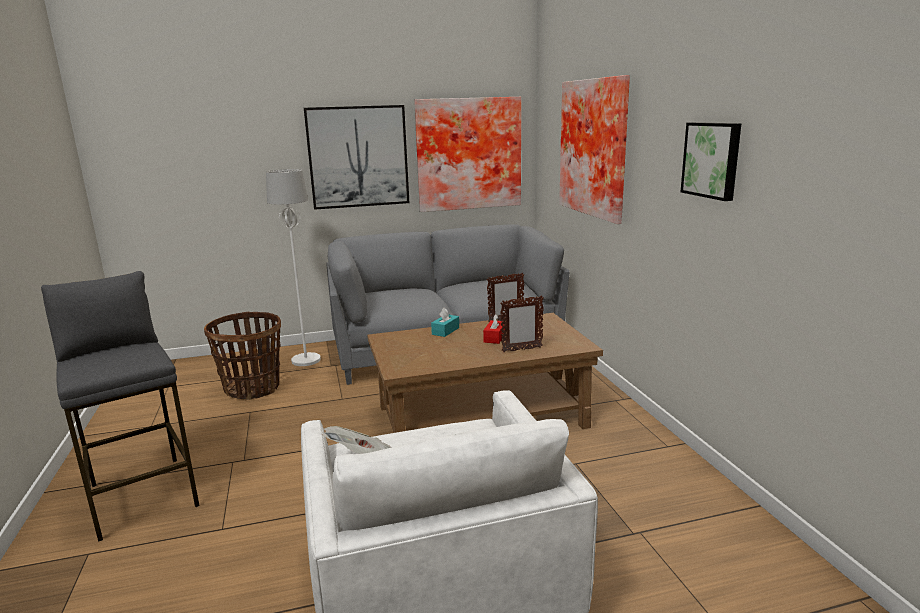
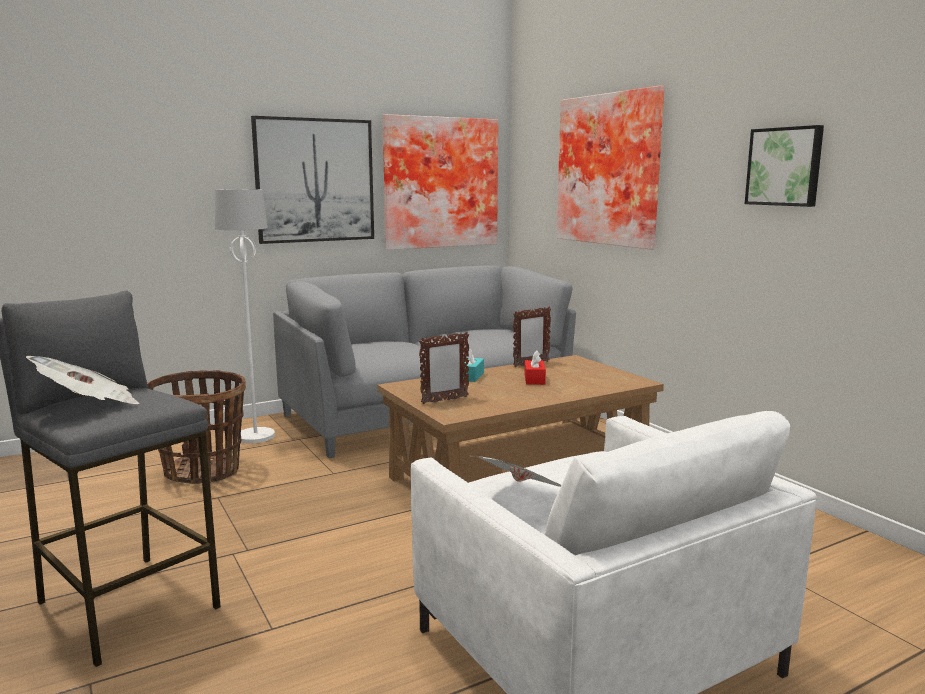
camera: 15 degrees left, 5 degrees down
(97, 359) = (90, 405): none -> newspaper
(521, 349) = (576, 388): picture frame -> picture frame (444, 400)

